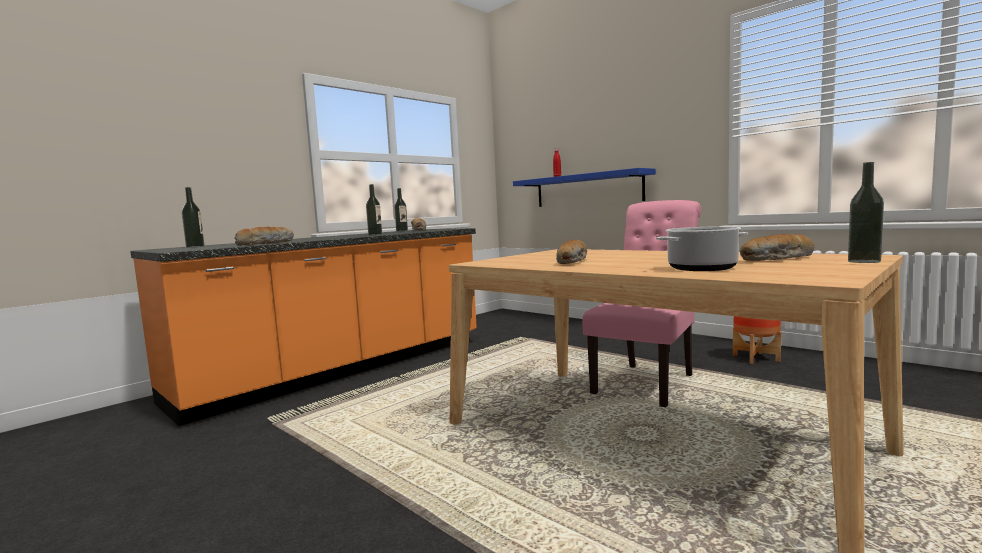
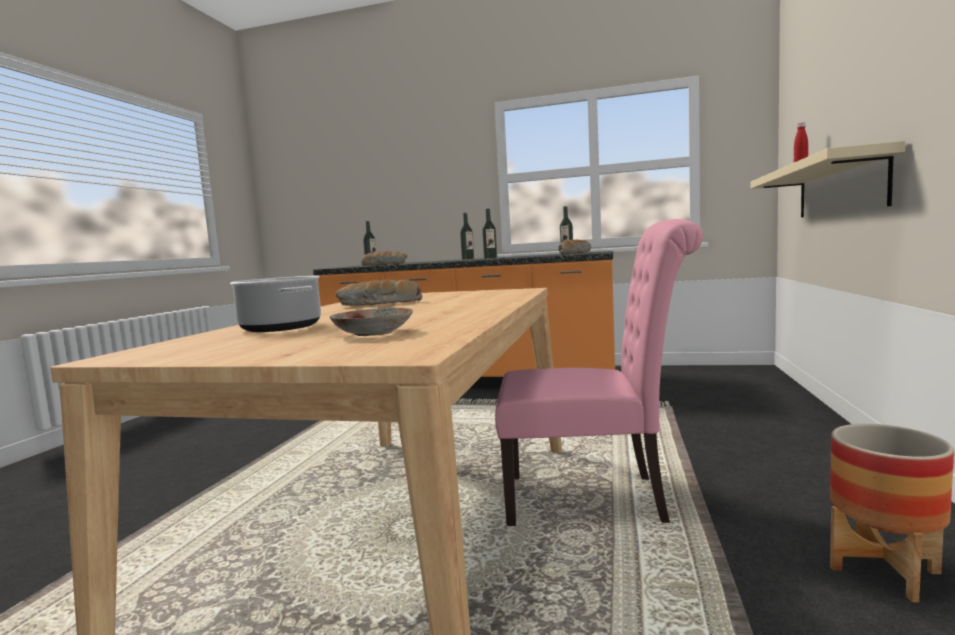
camera: 60 degrees right, 0 degrees up
(587, 189) = (839, 188): blue shelf -> beige shelf
(778, 259) = (372, 333): bread -> plate
(864, 261) = (317, 356): bottle -> bottle (468, 259)

